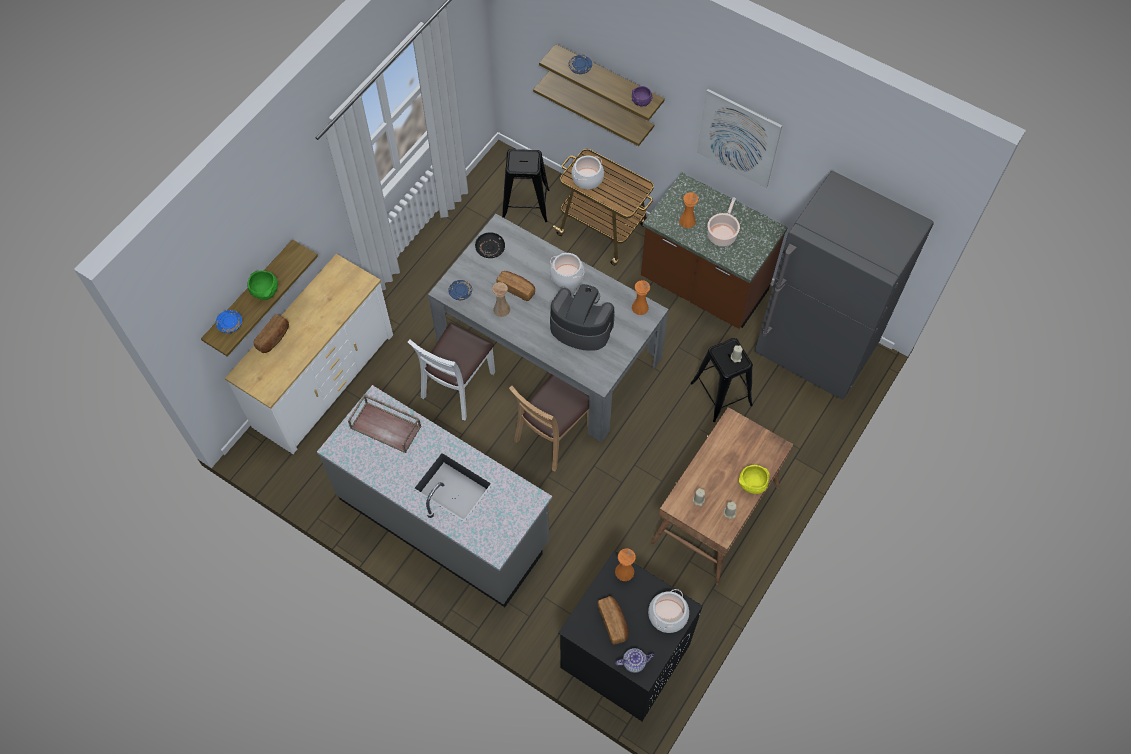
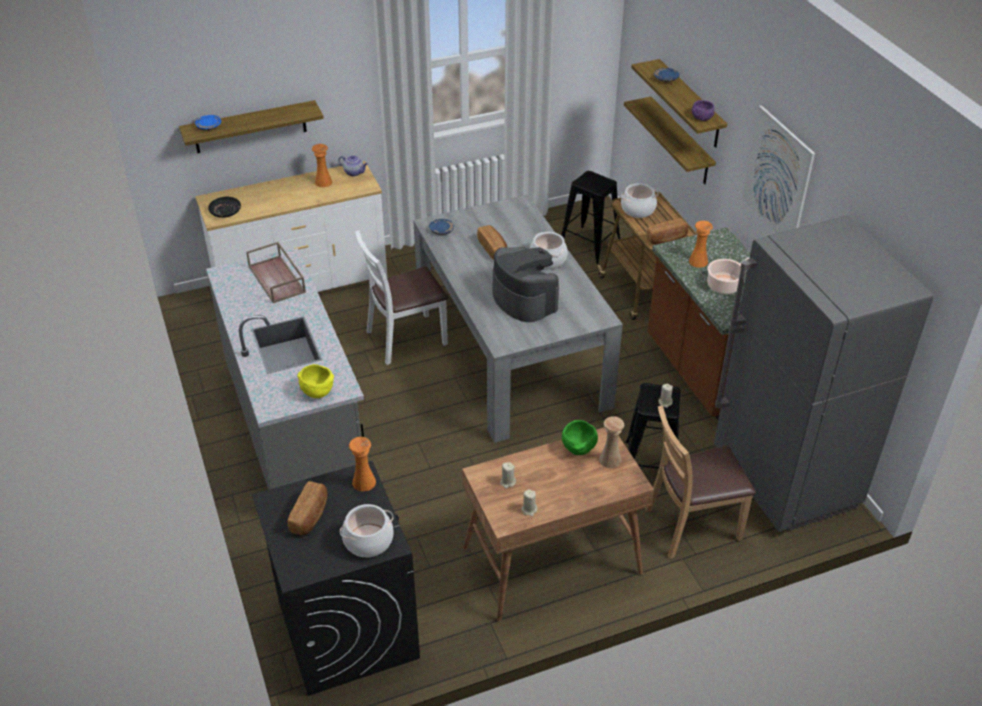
camera: 35 degrees right, 20 degrees down
(266, 292) = (257, 120): green bowl -> green bowl (579, 449)
(274, 338) = (258, 189): bread -> bread (667, 239)
(490, 248) = (498, 213): black plate -> black plate (225, 211)
(501, 309) = (465, 256): beige vase -> beige vase (610, 459)
(553, 435) = (454, 414): brown chair -> brown chair (691, 525)
(634, 662) = (295, 560): teapot -> teapot (354, 172)
(640, 307) = (595, 310): orange vase -> orange vase (323, 182)
(752, 485) = (575, 499): yellow bowl -> yellow bowl (316, 392)

